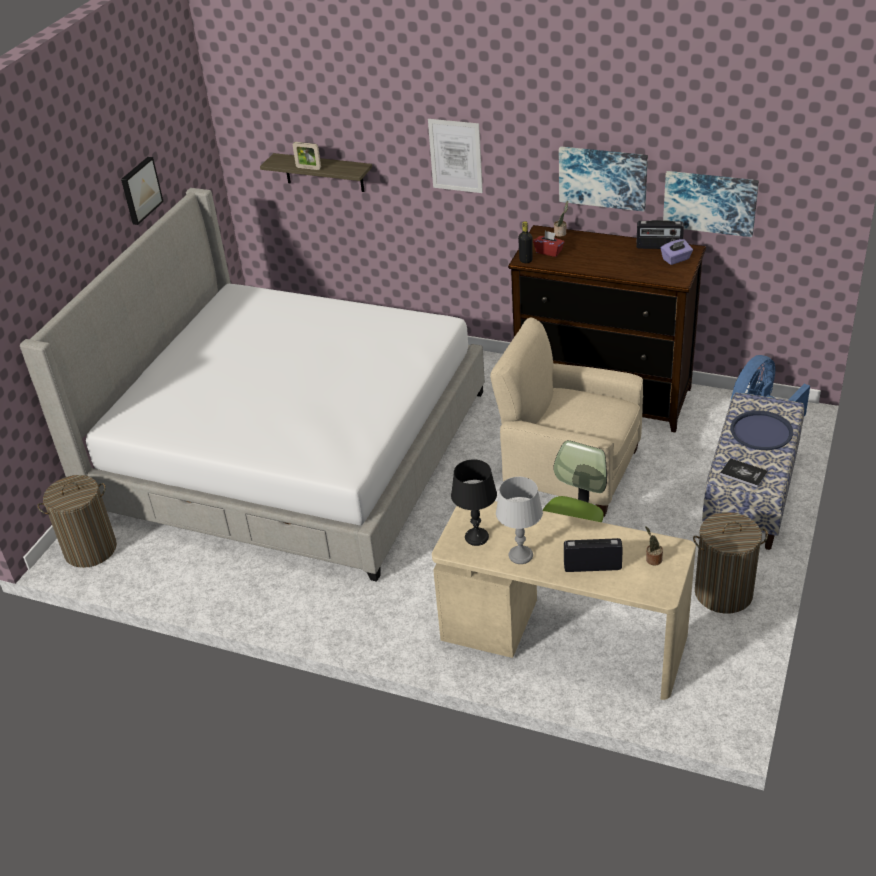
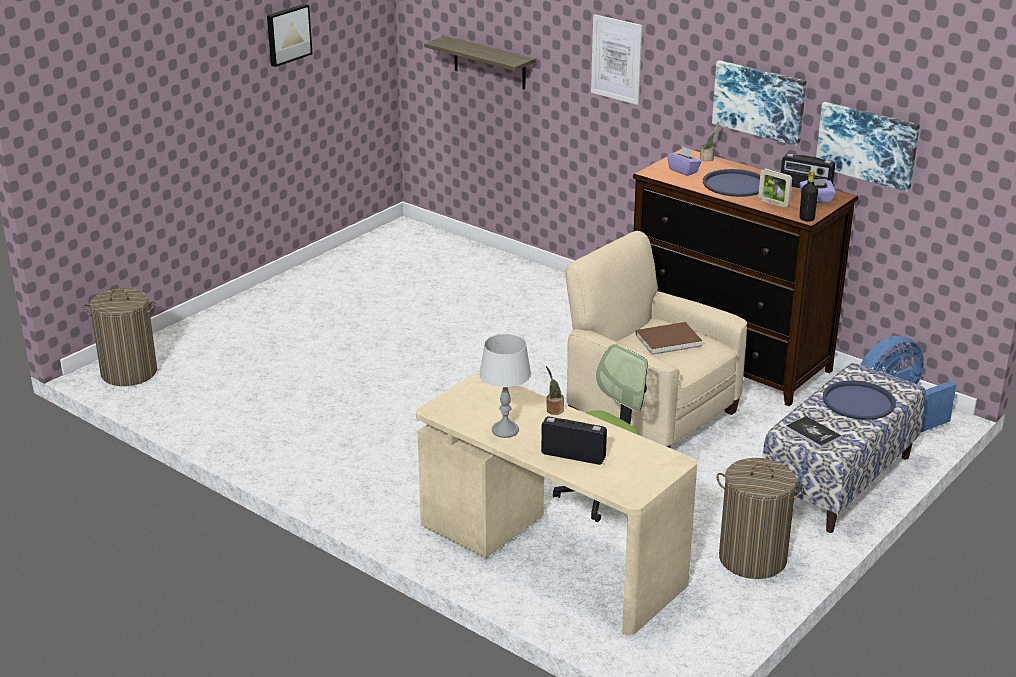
camera: 15 degrees right, 10 degrees down
(291, 451) = (371, 336): bed -> none
(308, 168) = (470, 52): picture frame -> picture frame (773, 203)
(477, 537) = (471, 406): black table lamp -> none
(526, 260) = (653, 173): black bottle -> black bottle (806, 219)
(549, 252) = (683, 171): red tissue box -> purple tissue box
(582, 411) = (668, 341): none -> brown book
(600, 257) = (735, 184): none -> blue tray
(652, 559) = (641, 464): potted plant -> potted plant (553, 409)

